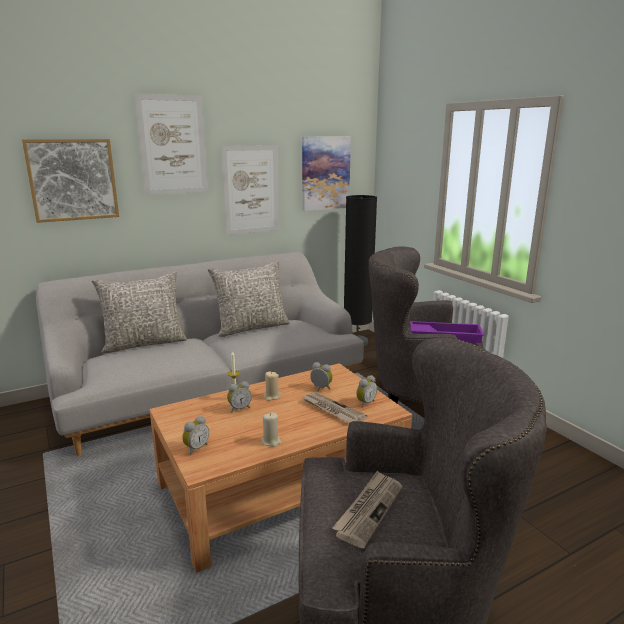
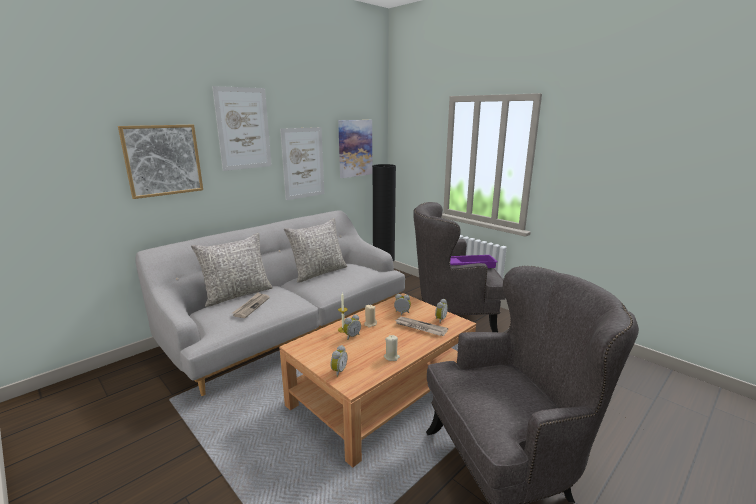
camera: 15 degrees left, 0 degrees up
(369, 509) = (499, 392): newspaper -> newspaper (251, 306)

